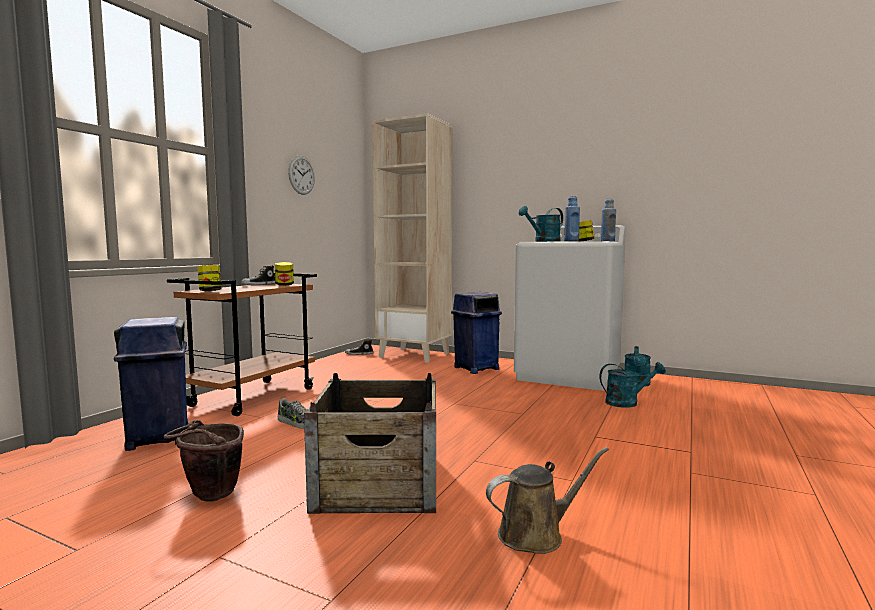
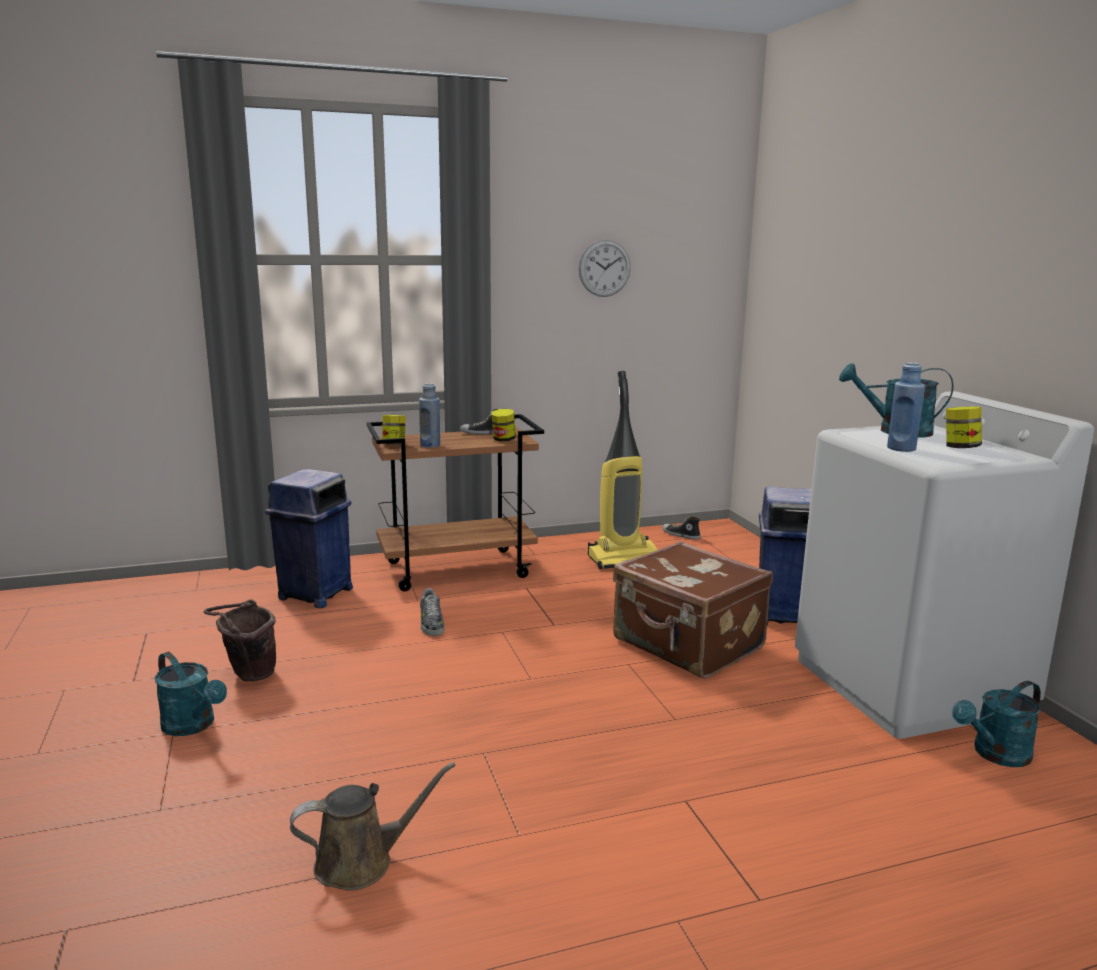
camera: 45 degrees right, 10 degrees up
(352, 368) = (624, 559): none -> vacuum cleaner
(379, 483) = (361, 730): crate -> none
(415, 355) = (749, 560): beige bookcase -> none
(462, 389) = (687, 645): none -> brown suitcase
(536, 534) = (361, 862): brown watering can -> brown watering can turned 45 degrees counterclockwise
(607, 241) = (1016, 456): blue bottle -> blue bottle (430, 445)
(627, 402) = (878, 777): turquoise watering can -> turquoise watering can (193, 726)

